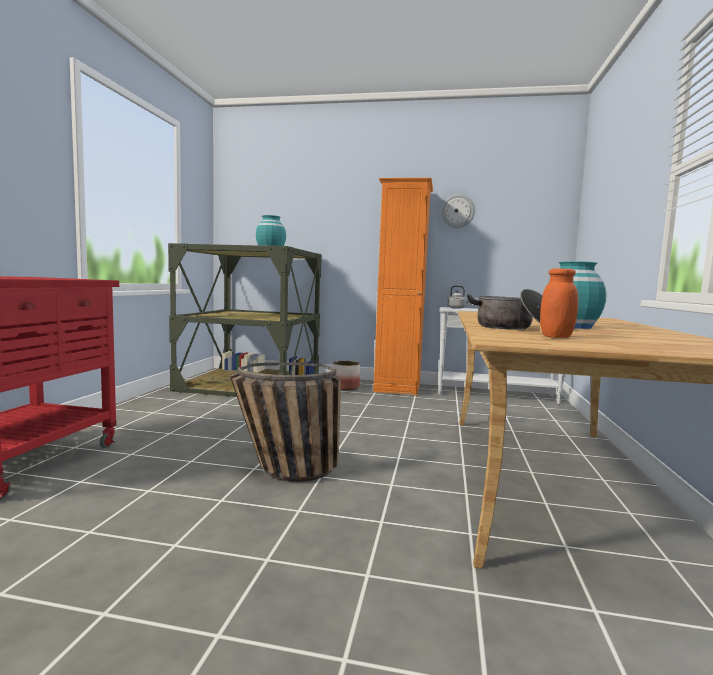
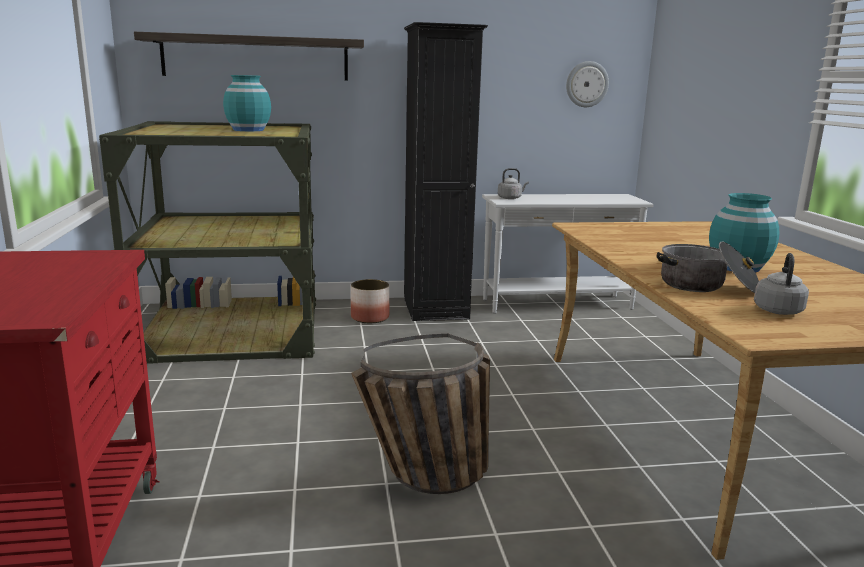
camera: 20 degrees left, 10 degrees up
(291, 212) = (256, 58): none -> shelf
(398, 388) = (436, 309): orange cabinet -> black cabinet
(457, 211) = (503, 61): wall clock -> wall clock (586, 84)
(556, 337) = (778, 310): orange jar -> grey kettle

